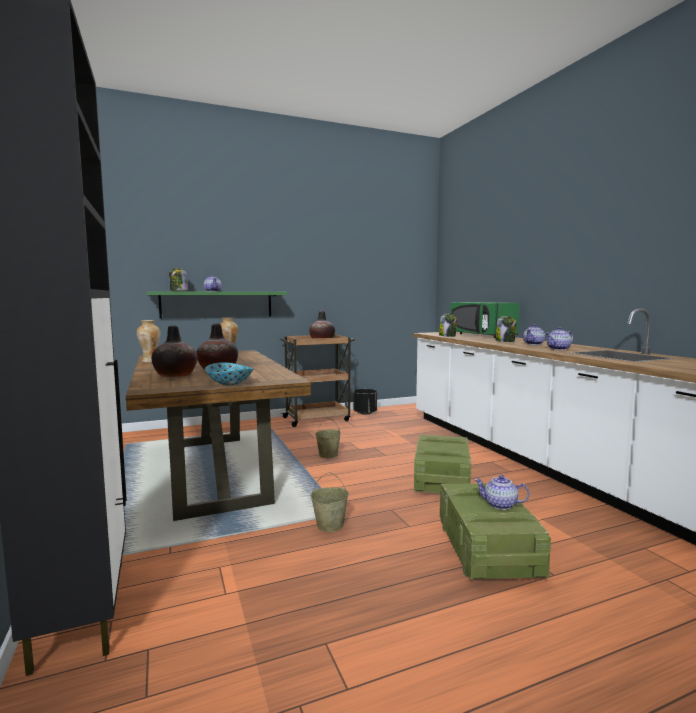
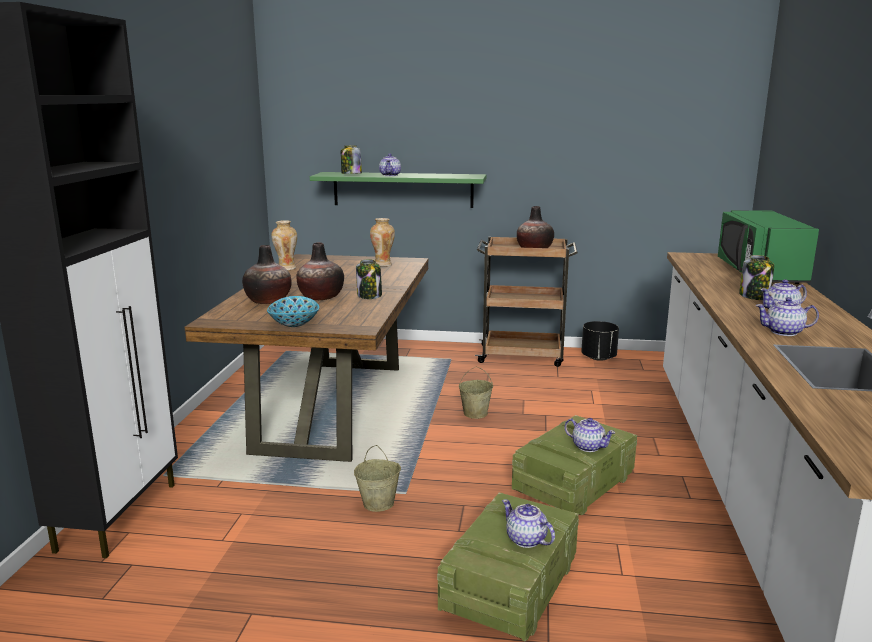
camera: 30 degrees right, 10 degrees up
(447, 336) = (697, 268): jar -> jar (369, 296)
(452, 448) = (588, 446): none -> teapot

